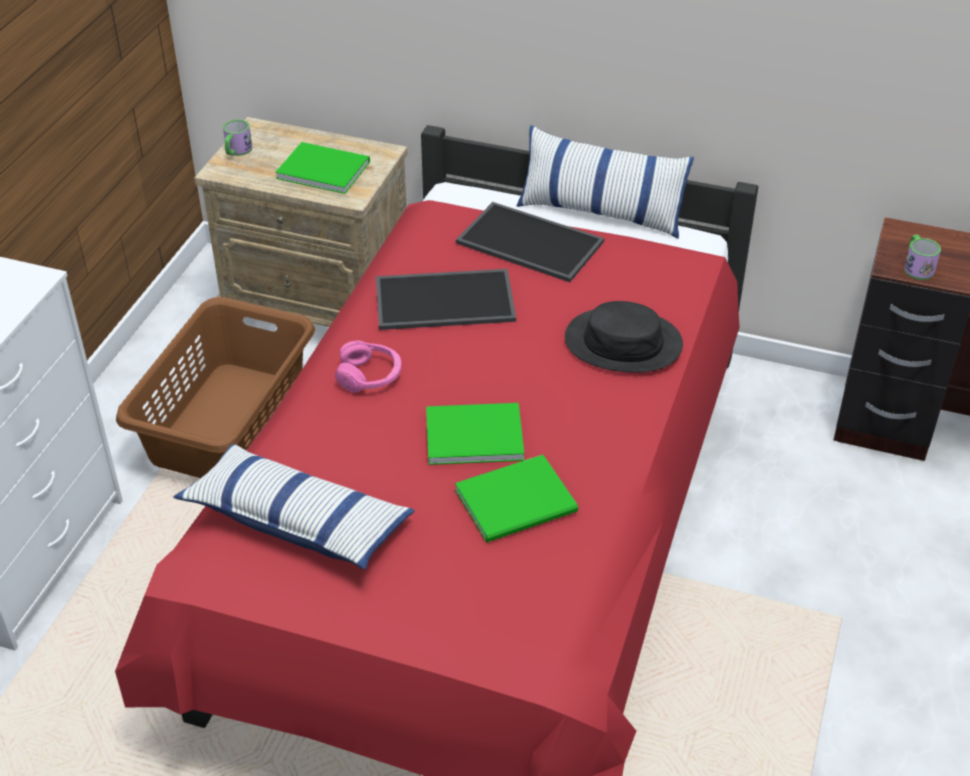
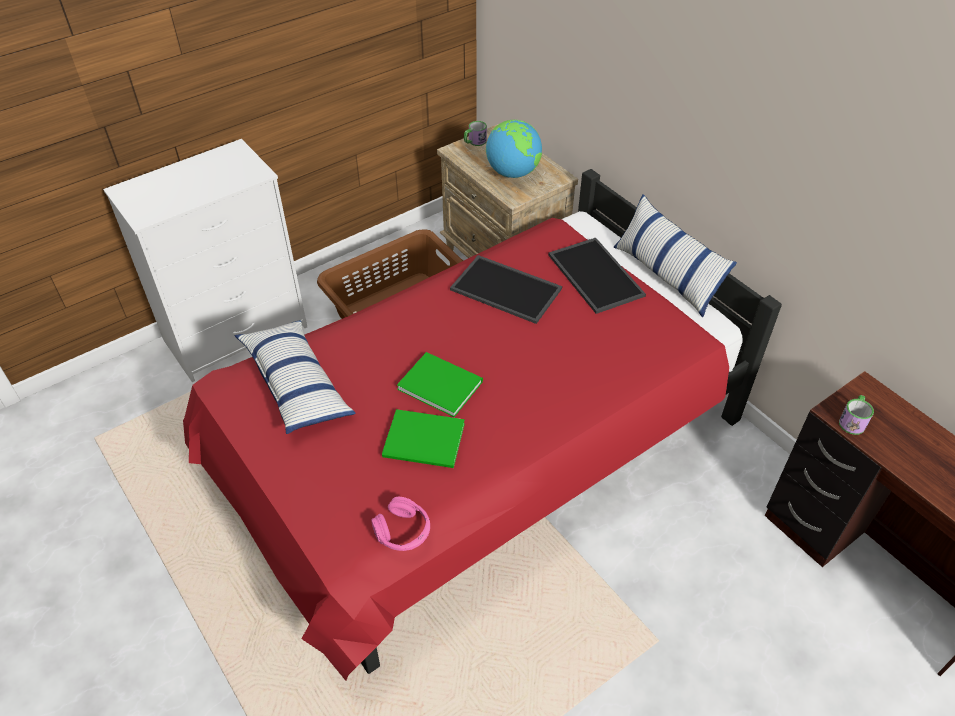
camera: 35 degrees right, 5 degrees up
(322, 168) = (513, 172): green book -> globe
(370, 376) = (417, 316): pink headphones -> pink headphones (403, 531)
(623, 342) = (591, 371): black hat -> none

